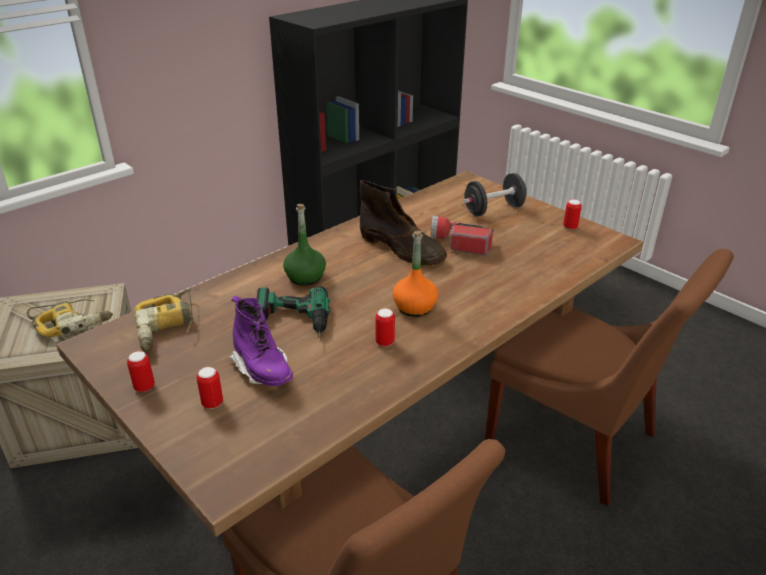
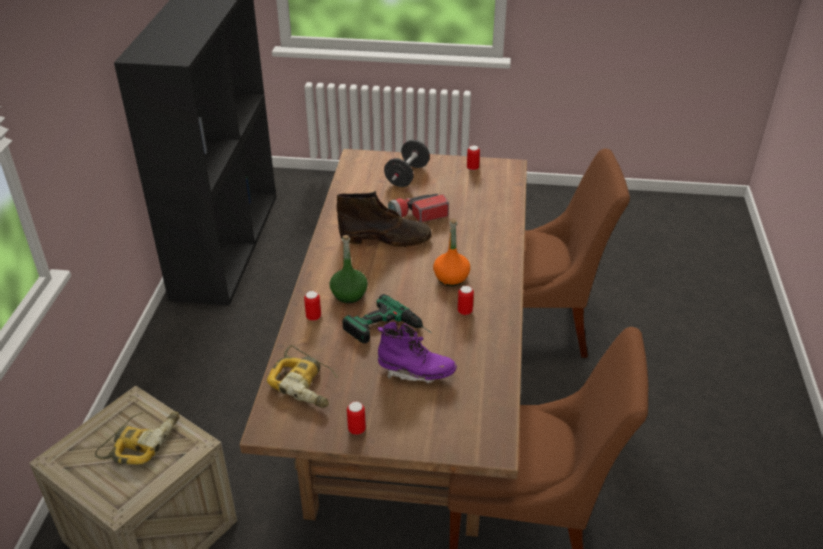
camera: 40 degrees left, 5 degrees up
(212, 403) = (417, 411): can -> can (313, 317)

